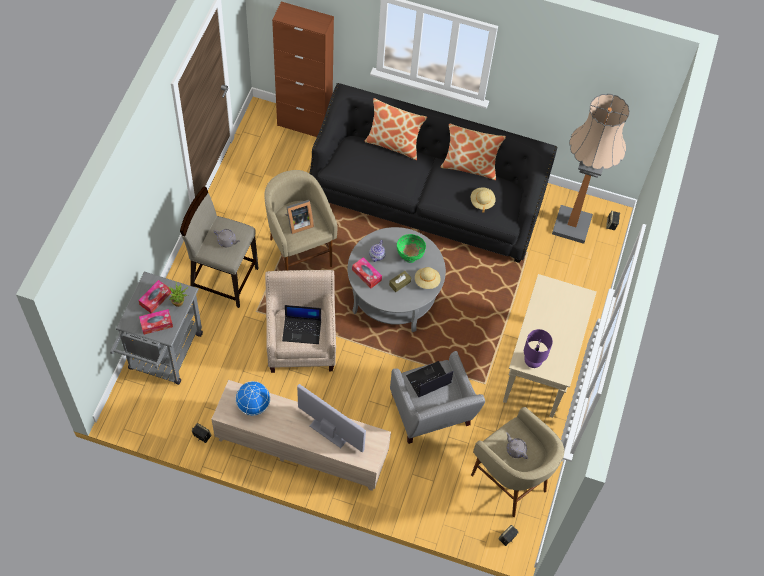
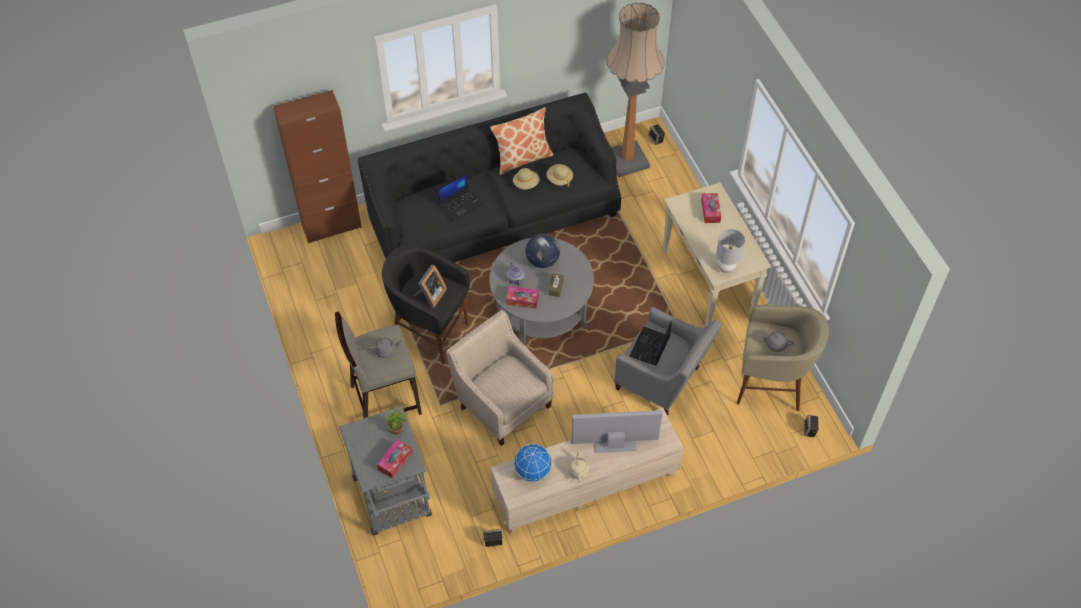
camera: 35 degrees left, 5 degrees down
(155, 299) = (373, 441): tissue box -> tissue box (710, 211)
(285, 430) = (579, 470): none -> beige teapot
(299, 253) = (429, 333): beige stool -> black stool
(302, 330) = (510, 383): laptop -> laptop (461, 204)
(394, 144) = (443, 181): pillow -> none
(410, 256) = (543, 261): green bowl -> globe
(427, 281) = (576, 270): beige hat -> beige hat (526, 184)
(532, 361) = (725, 267): purple table lamp -> grey table lamp

